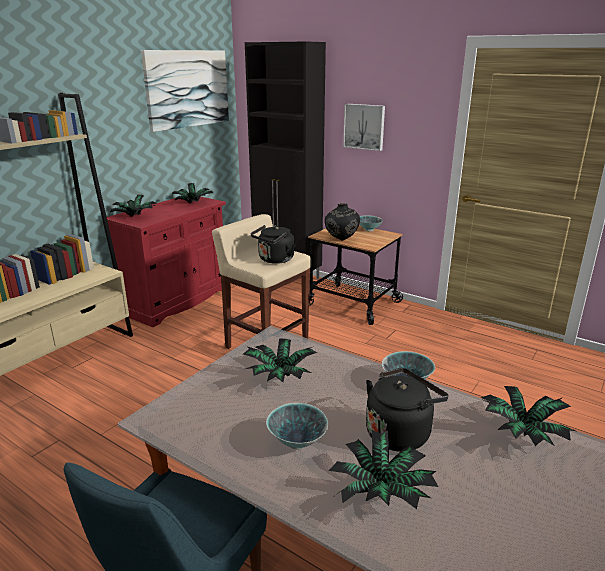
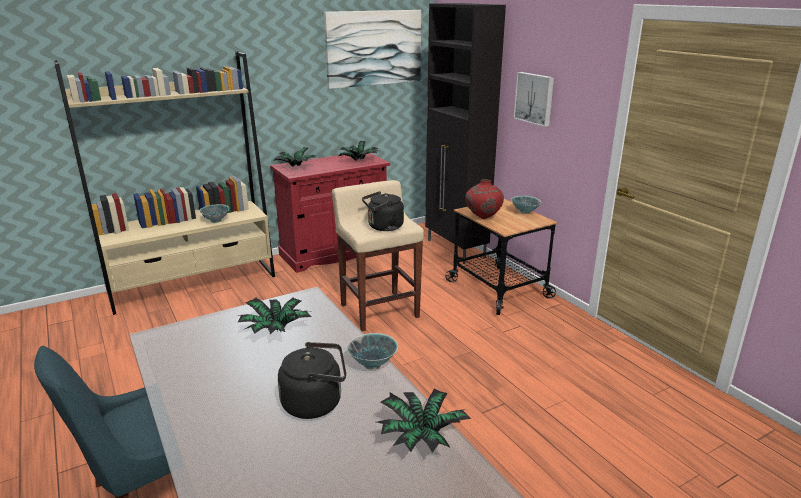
camera: 25 degrees right, 0 degrees up
(296, 442) = (229, 384): bowl -> bowl (216, 221)
(341, 240) = (483, 218): black vase -> red vase
(381, 494) = (244, 443): potted plant -> none

